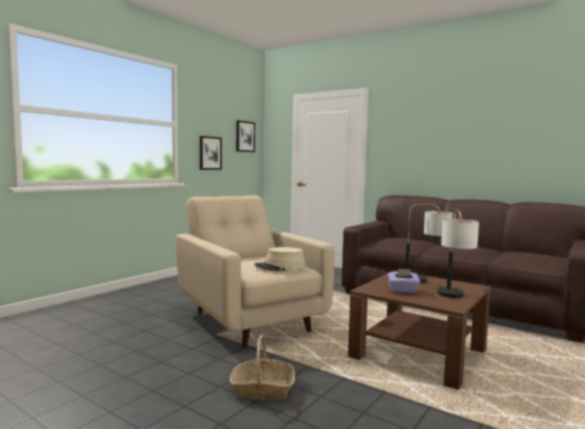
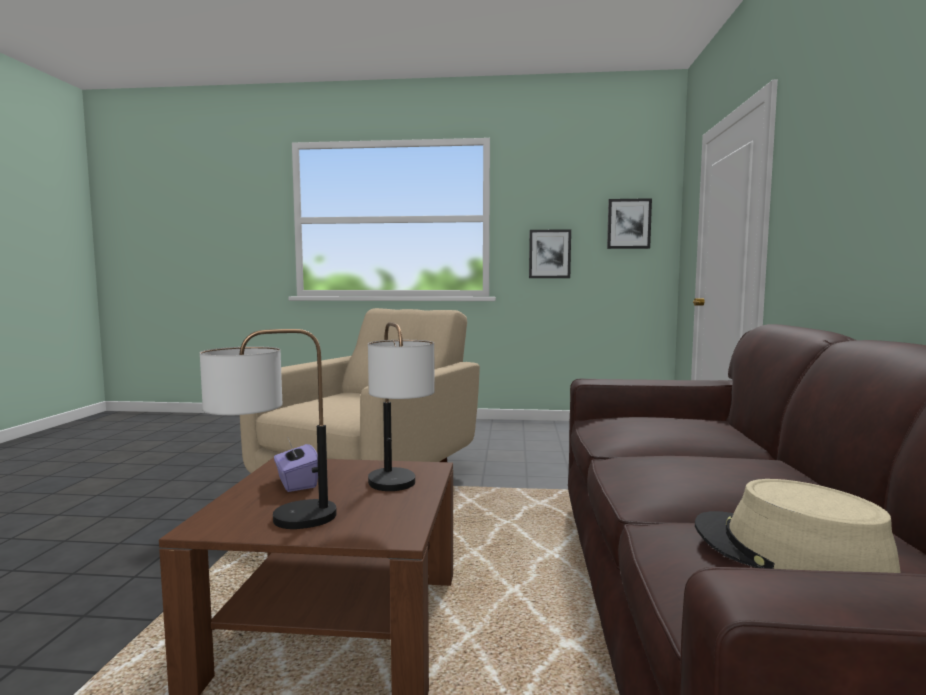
camera: 60 degrees right, 0 degrees up
(262, 389) = (152, 539): basket -> none
(280, 267) = (335, 409): beige hat -> beige hat (788, 553)

